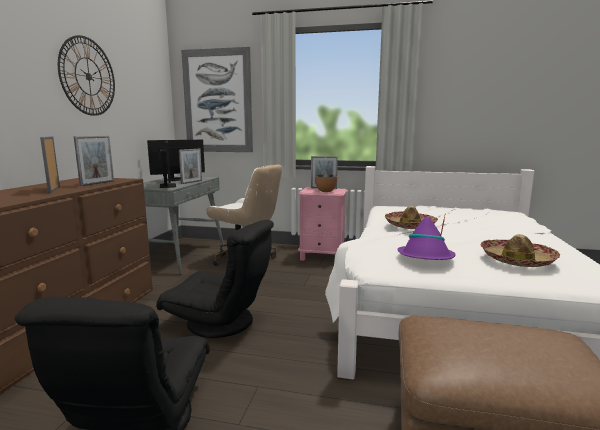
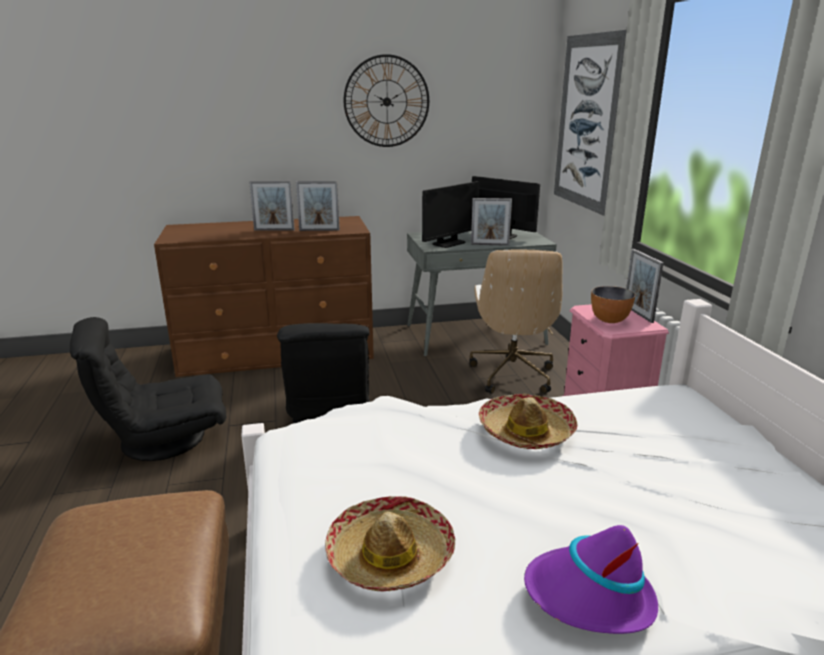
camera: 65 degrees right, 10 degrees up
(54, 189) = (274, 230): picture frame -> picture frame turned 135 degrees counterclockwise
(426, 258) = (341, 463): purple hat -> purple hat (589, 596)

